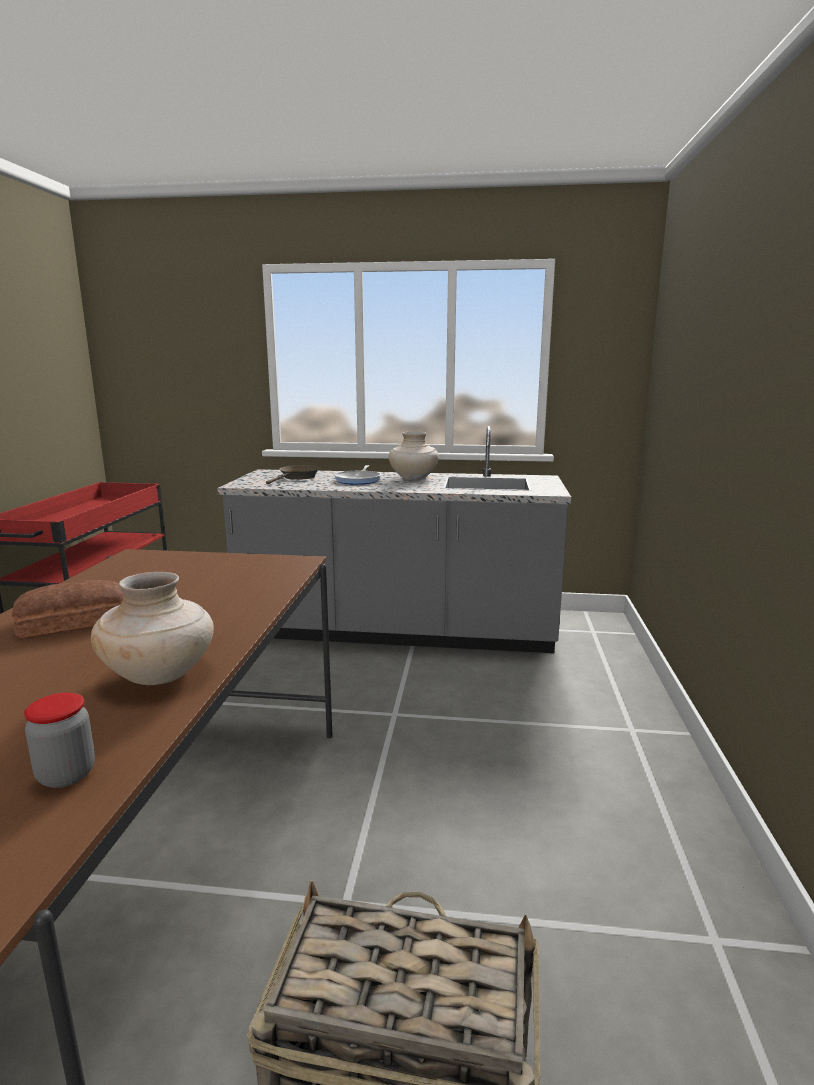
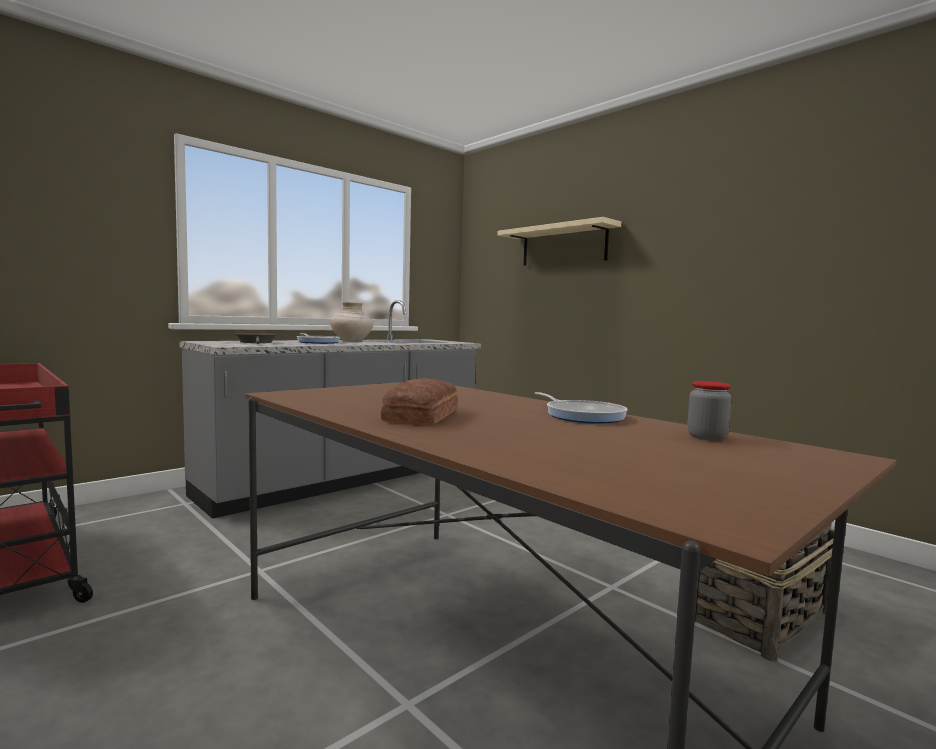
camera: 50 degrees left, 10 degrees down
(160, 675) = (582, 416): beige vase -> frying pan
(718, 341) = (563, 245): none -> beige shelf

